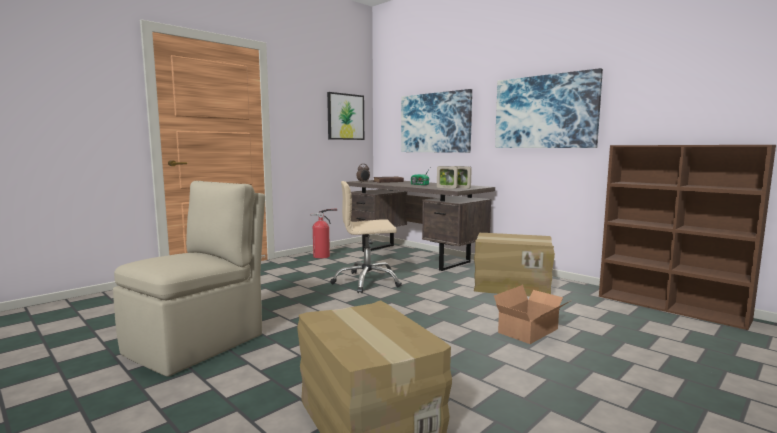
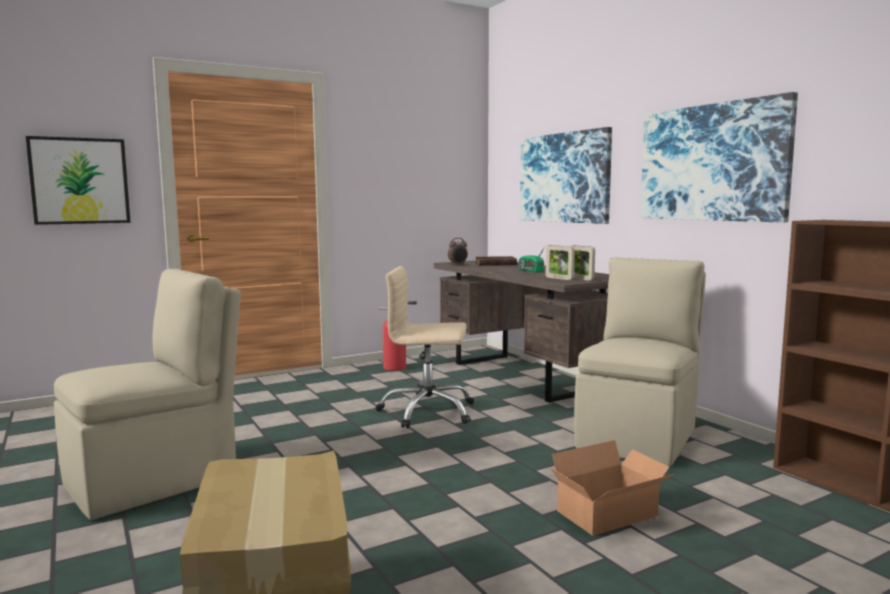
camera: 15 degrees right, 0 degrees up
(345, 117) = (443, 169): picture -> picture (80, 181)
(512, 286) = (638, 437): cardboard box -> beige chair

